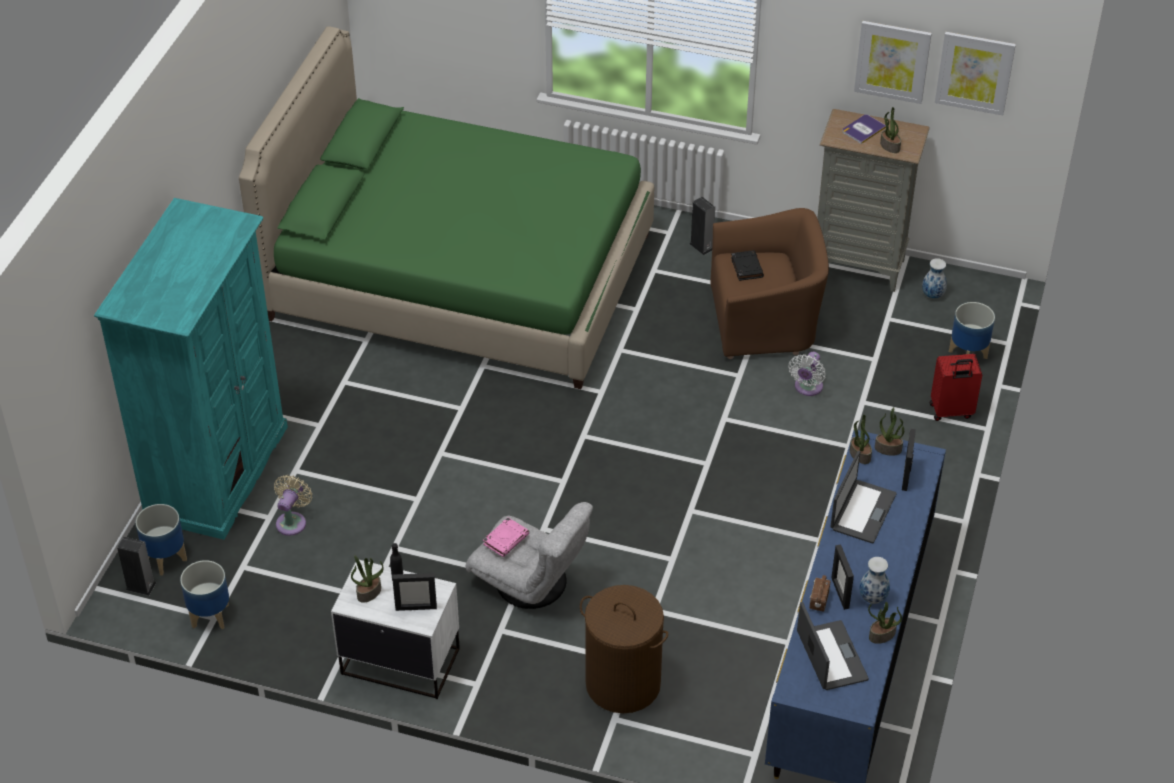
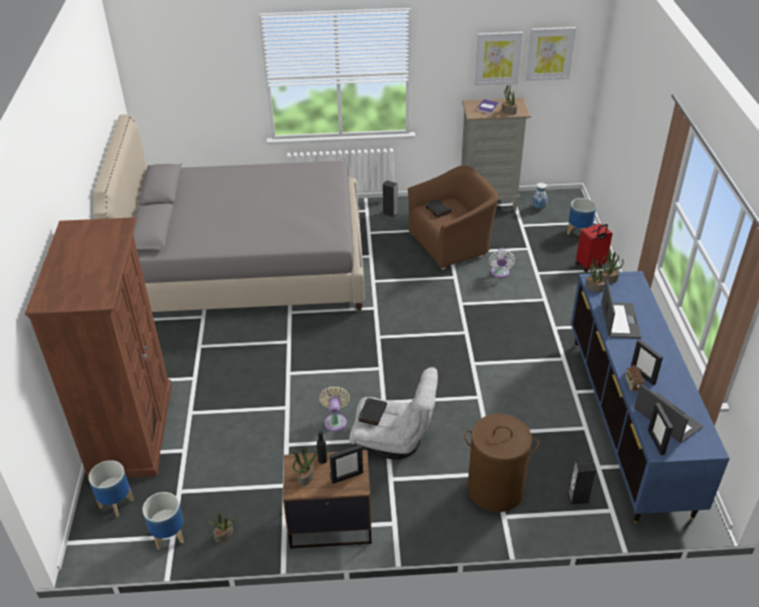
camera: 20 degrees left, 5 degrees down
(140, 586) = (104, 530): speaker -> speaker (578, 498)
(218, 472) = (132, 430): turquoise wardrobe -> brown wardrobe
(292, 521) = (203, 448): beige fan -> beige fan (335, 421)
(400, 661) = (329, 524): white nightstand -> brown nightstand
(460, 276) = (248, 264): green bed -> grey bed
(506, 539) = (372, 413): pink book -> black book
(873, 598) = (666, 372): vase -> none
(882, 635) = (689, 395): potted plant -> potted plant (224, 535)
(907, 476) = (631, 292): picture frame -> picture frame (656, 442)

